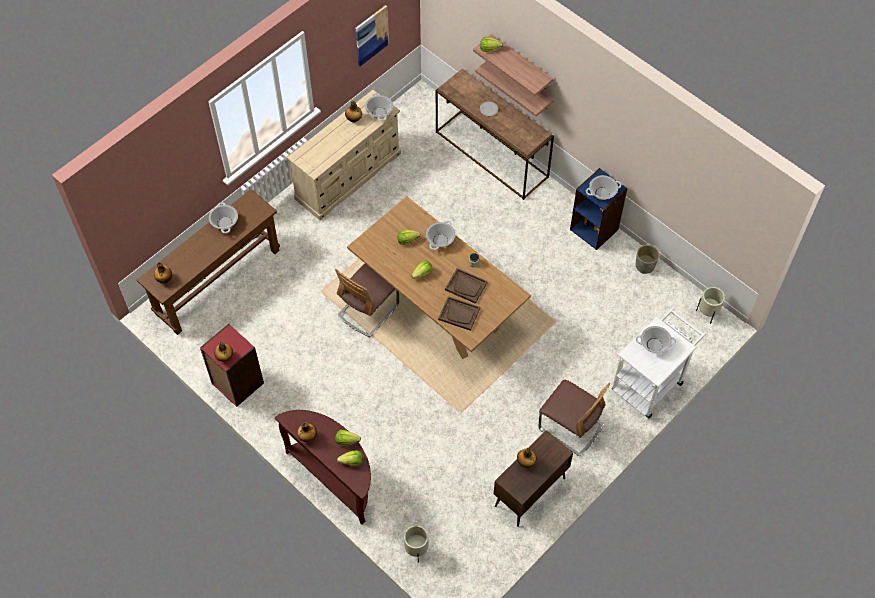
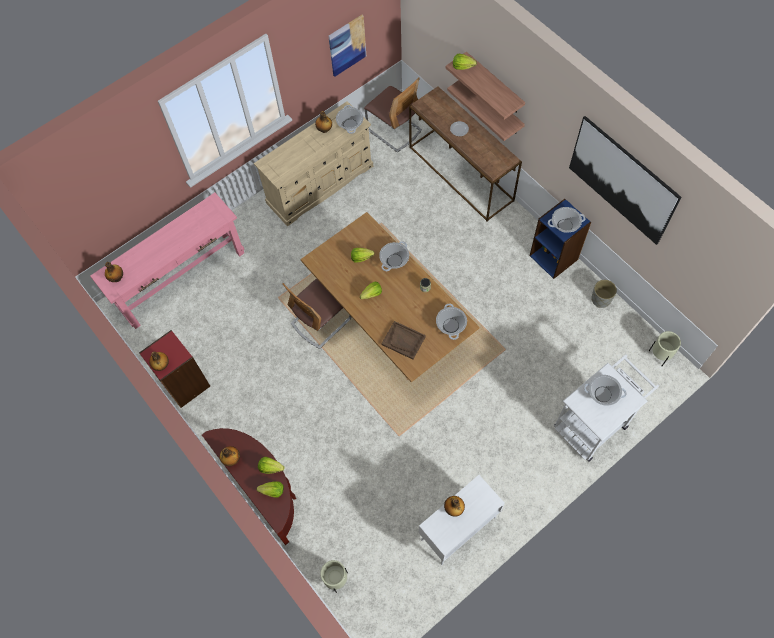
camera: 10 degrees right, 5 degrees up
(218, 281) = (181, 279): brown console table -> pink console table
(225, 223) = (184, 225): cooking pot -> cooking pot (451, 325)
(466, 286) = (414, 311): brown tray -> none
(529, 493) = (458, 529): brown cabinet -> white cabinet
(570, 427) = (507, 462): chair -> chair (394, 130)
(651, 144) = (622, 180): none -> picture

